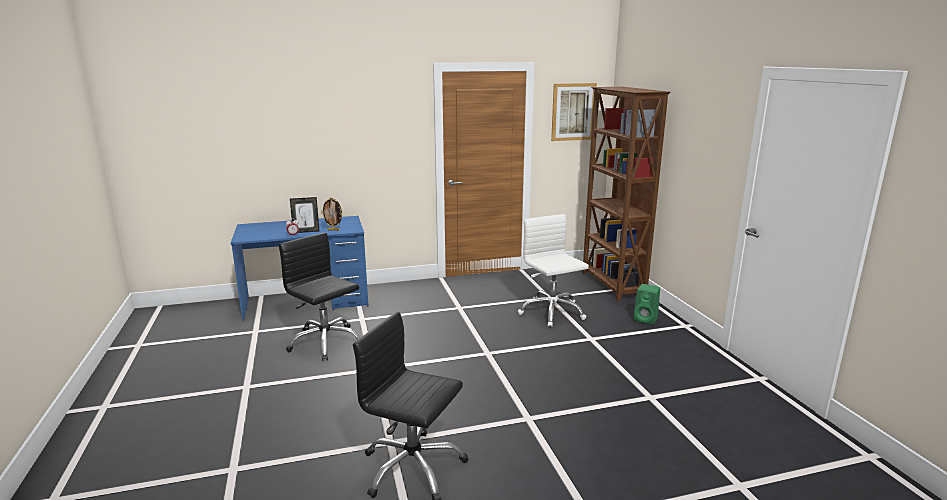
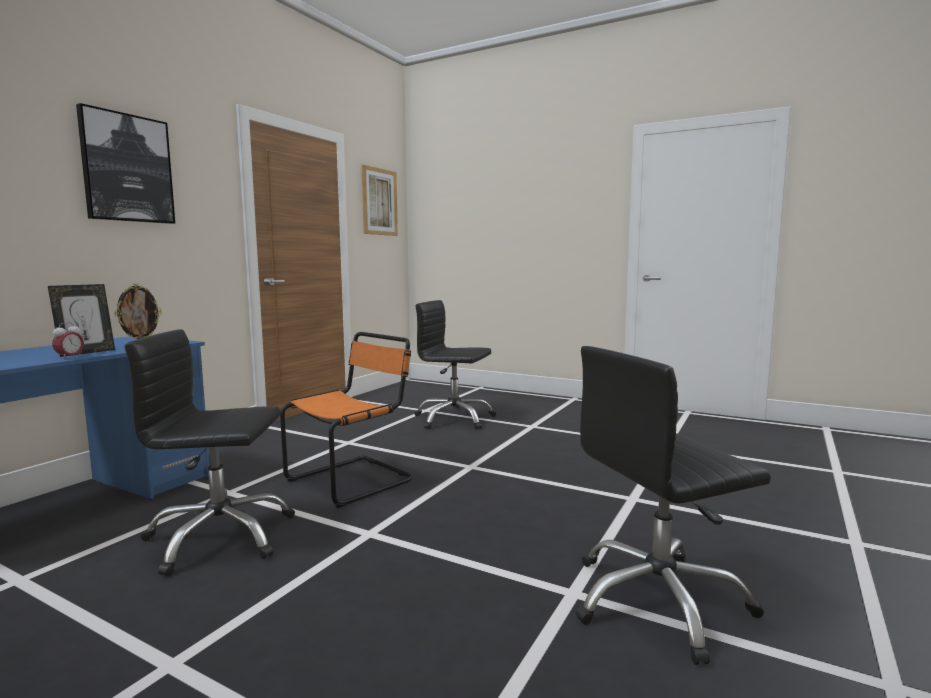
camera: 45 degrees left, 10 degrees down
(355, 120) = (127, 168): none -> picture
(418, 335) = (354, 480): none -> orange chair
(551, 312) = (454, 419): white office chair -> black office chair
(612, 285) = (460, 390): brown bookcase -> none
(646, 319) = (539, 403): green speaker -> none

